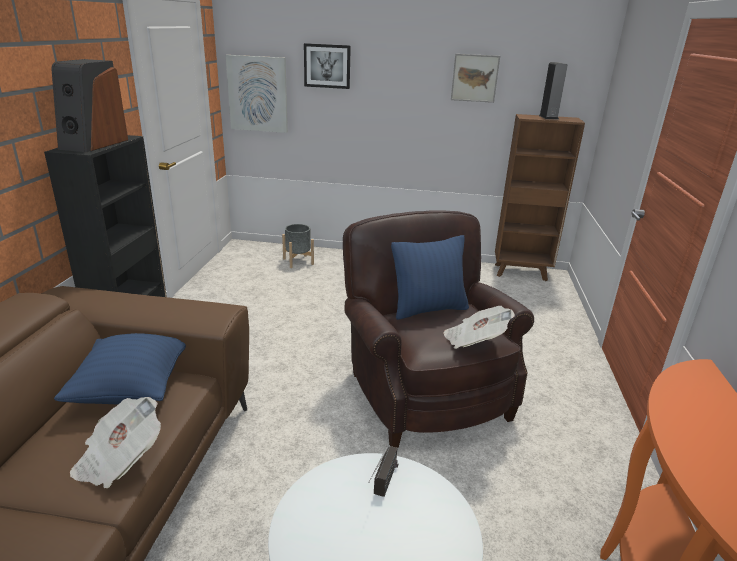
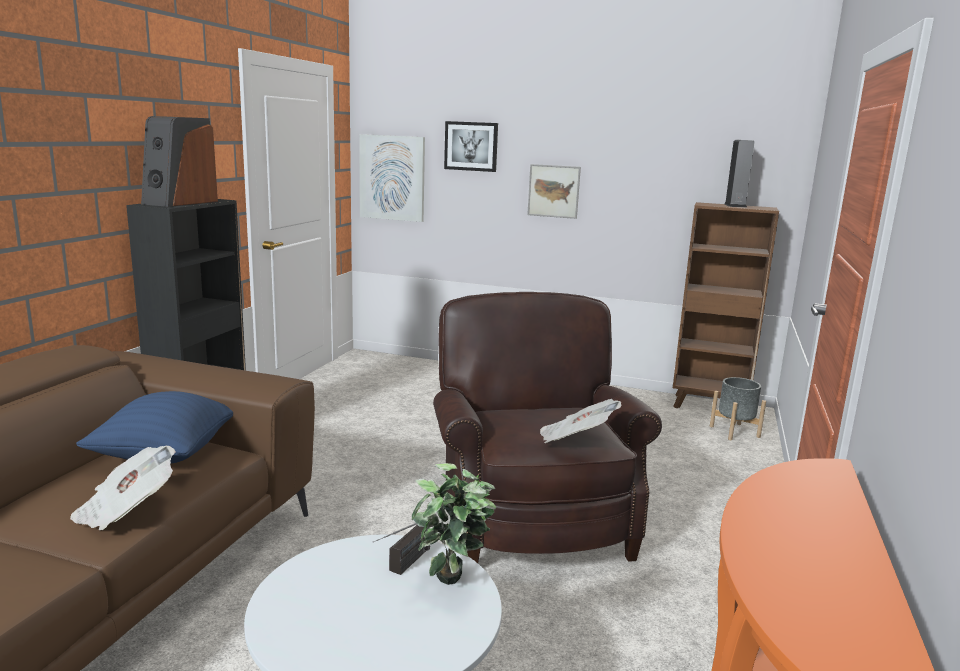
camera: 10 degrees right, 10 degrees down
(298, 261) = (424, 375): grey planter -> grey planter (734, 431)
(428, 309) = (534, 408): blue pillow -> none
(431, 506) = (452, 589): none -> potted plant
(474, 78) = (644, 159): picture -> picture (553, 191)

